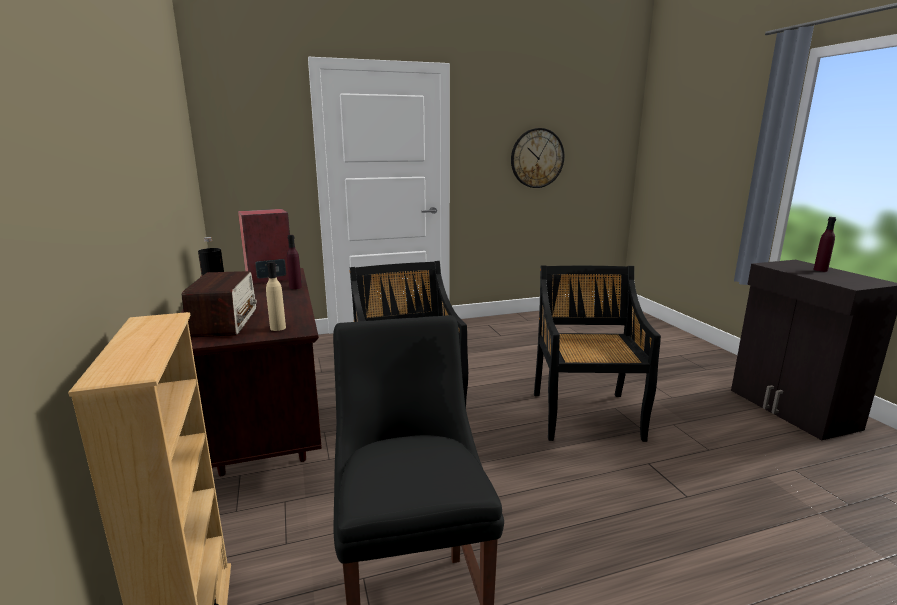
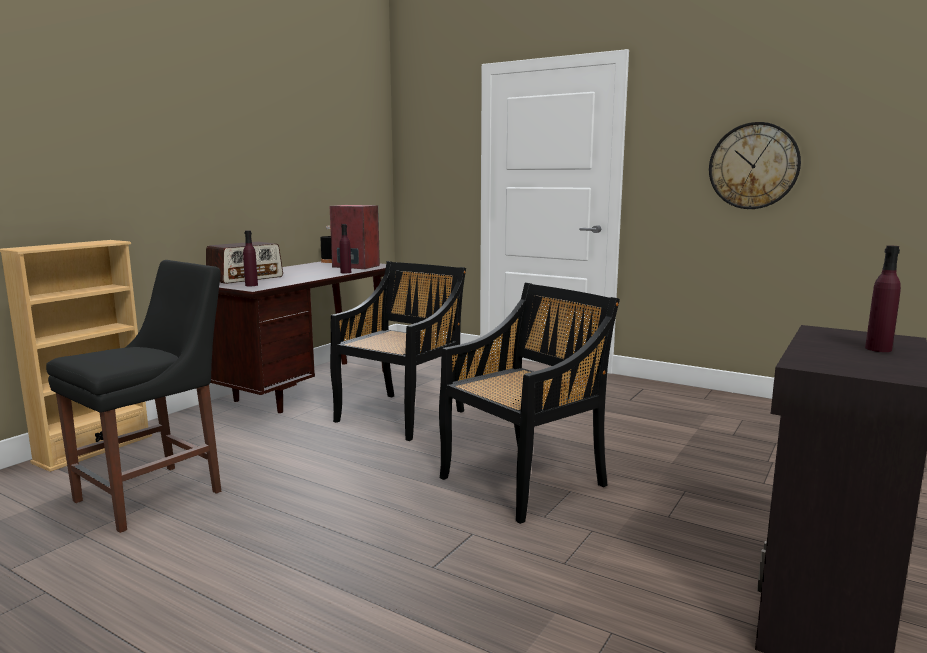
camera: 50 degrees right, 5 degrees down
(278, 328) = (251, 285): beige bottle -> purple bottle

